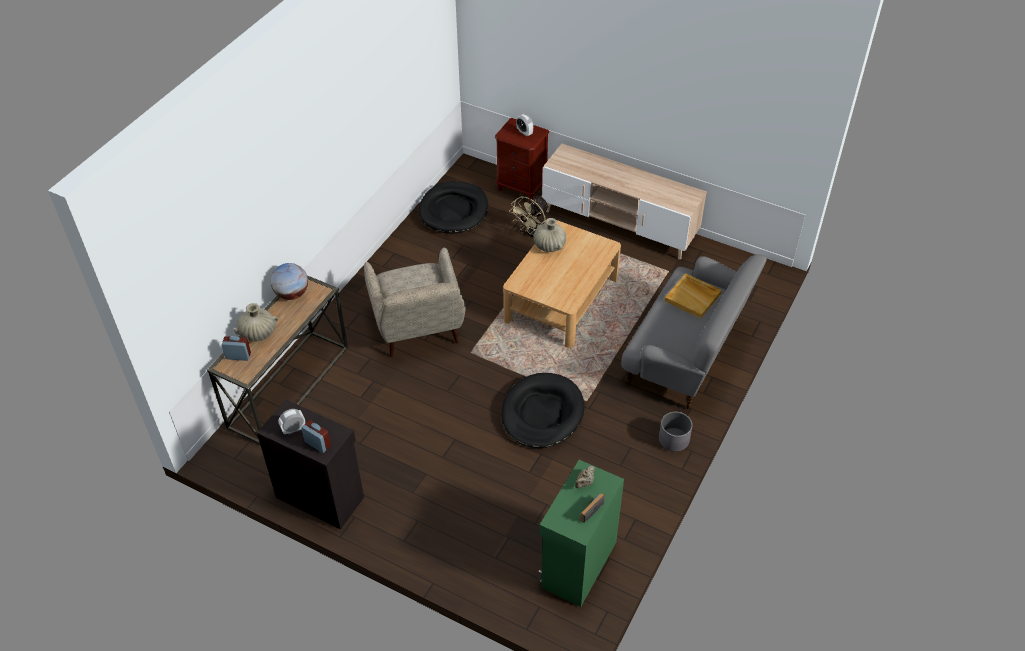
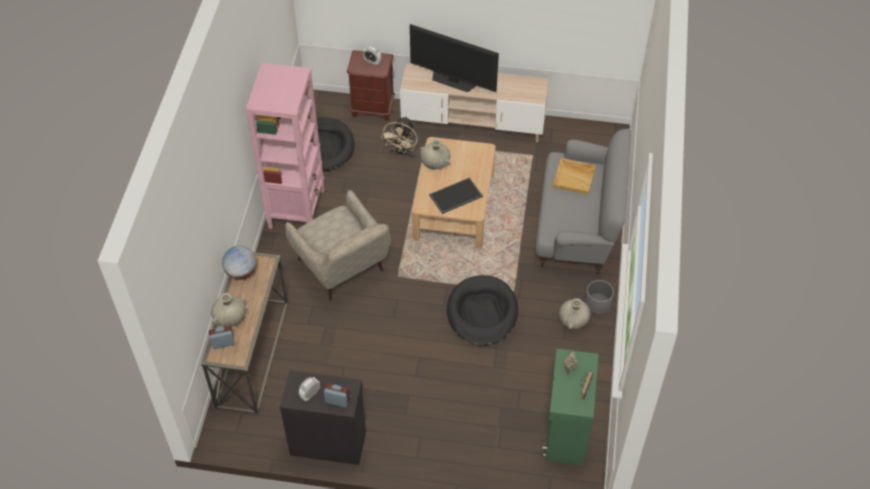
camera: 20 degrees left, 5 degrees up
(400, 261) = (297, 209): none -> pink bookcase
(555, 283) = (455, 196): none -> tray
(602, 170) = (453, 80): none -> television
(639, 448) = (573, 319): none -> beige vase

